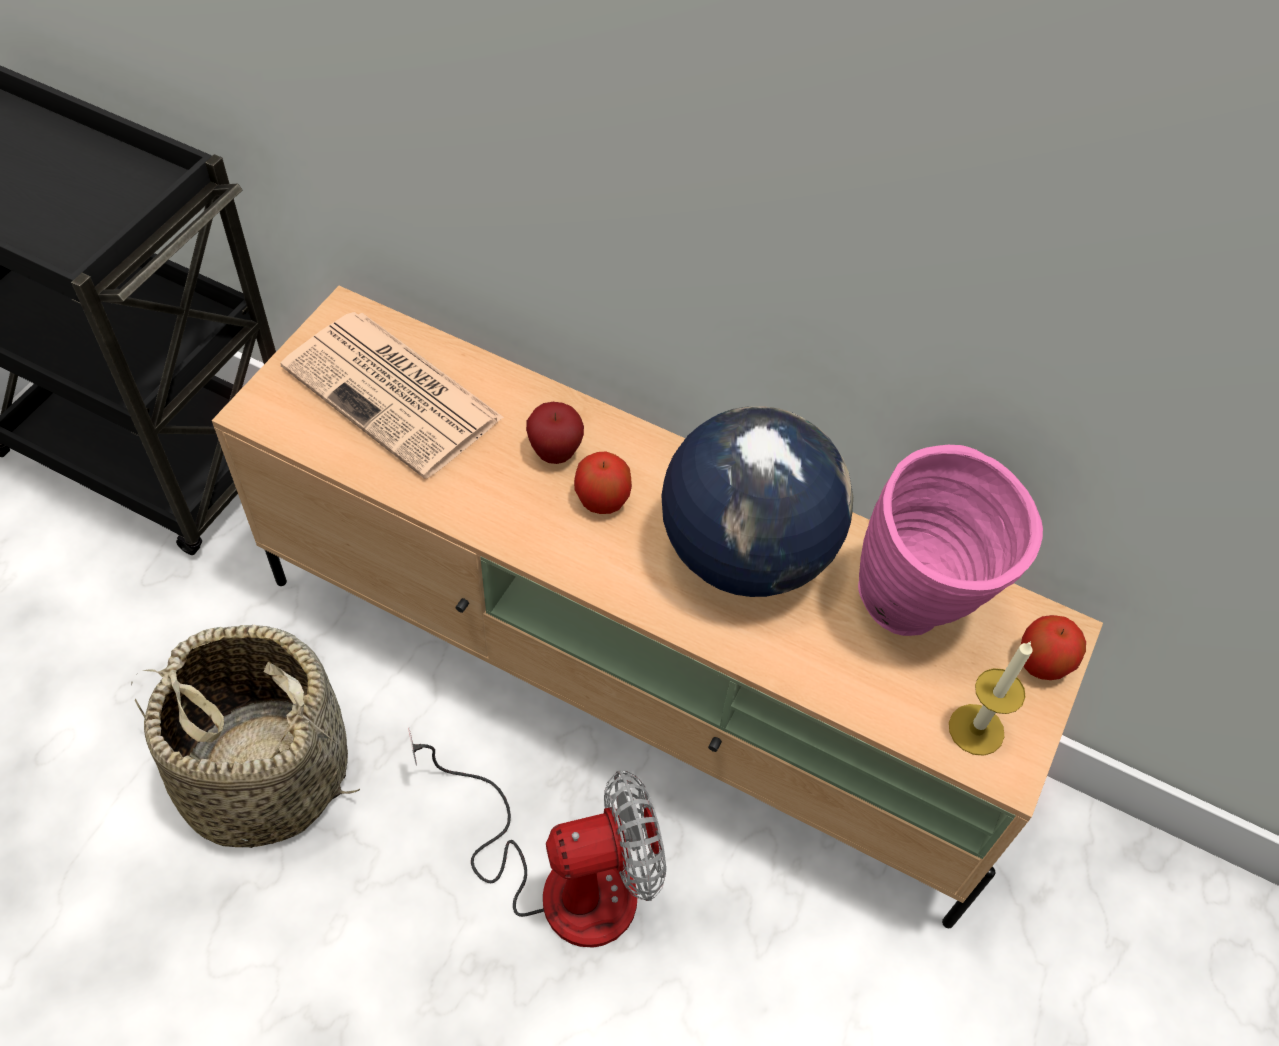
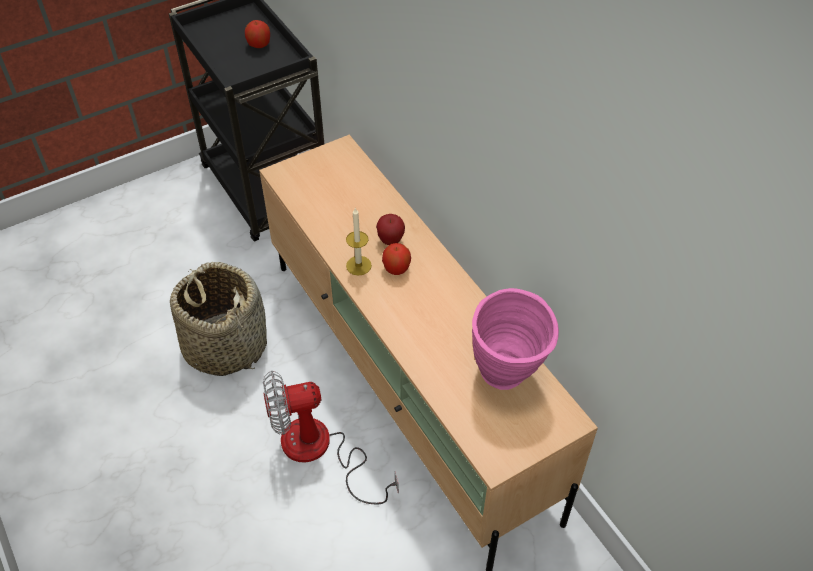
camera: 35 degrees right, 5 degrees down
(395, 394) = (340, 189): newspaper -> none
(560, 876) = (320, 451): fan -> fan turned 150 degrees clockwise
(744, 552) = (444, 318): globe -> none
(976, 729) = (494, 440): candle -> candle (358, 265)
(1042, 662) = (550, 429): apple -> apple (259, 45)

